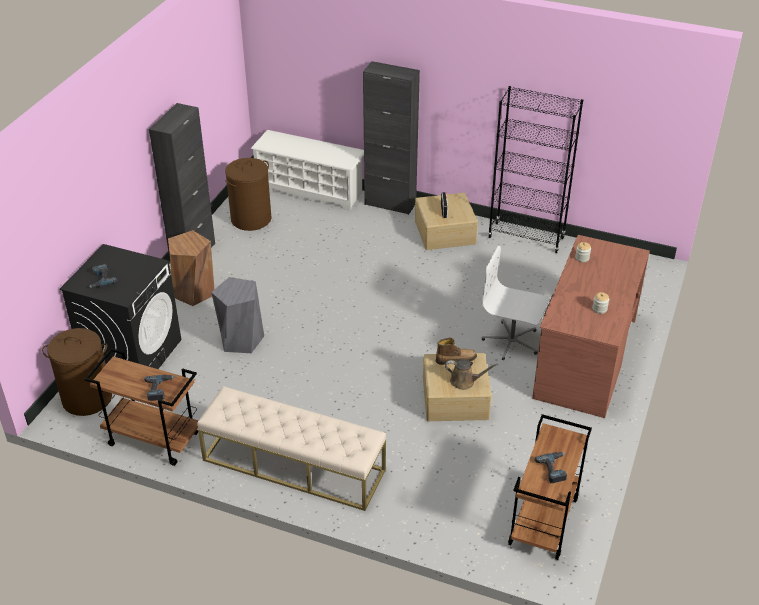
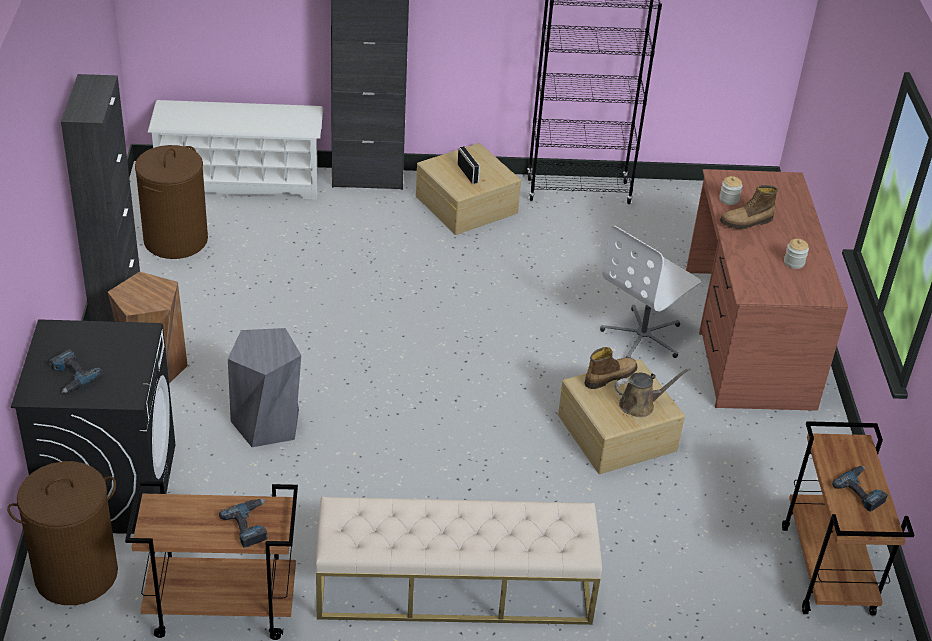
camera: 25 degrees left, 0 degrees up
(511, 341) = (643, 337): white office chair -> white office chair turned 45 degrees counterclockwise
(584, 275) = (746, 222): none -> boot

